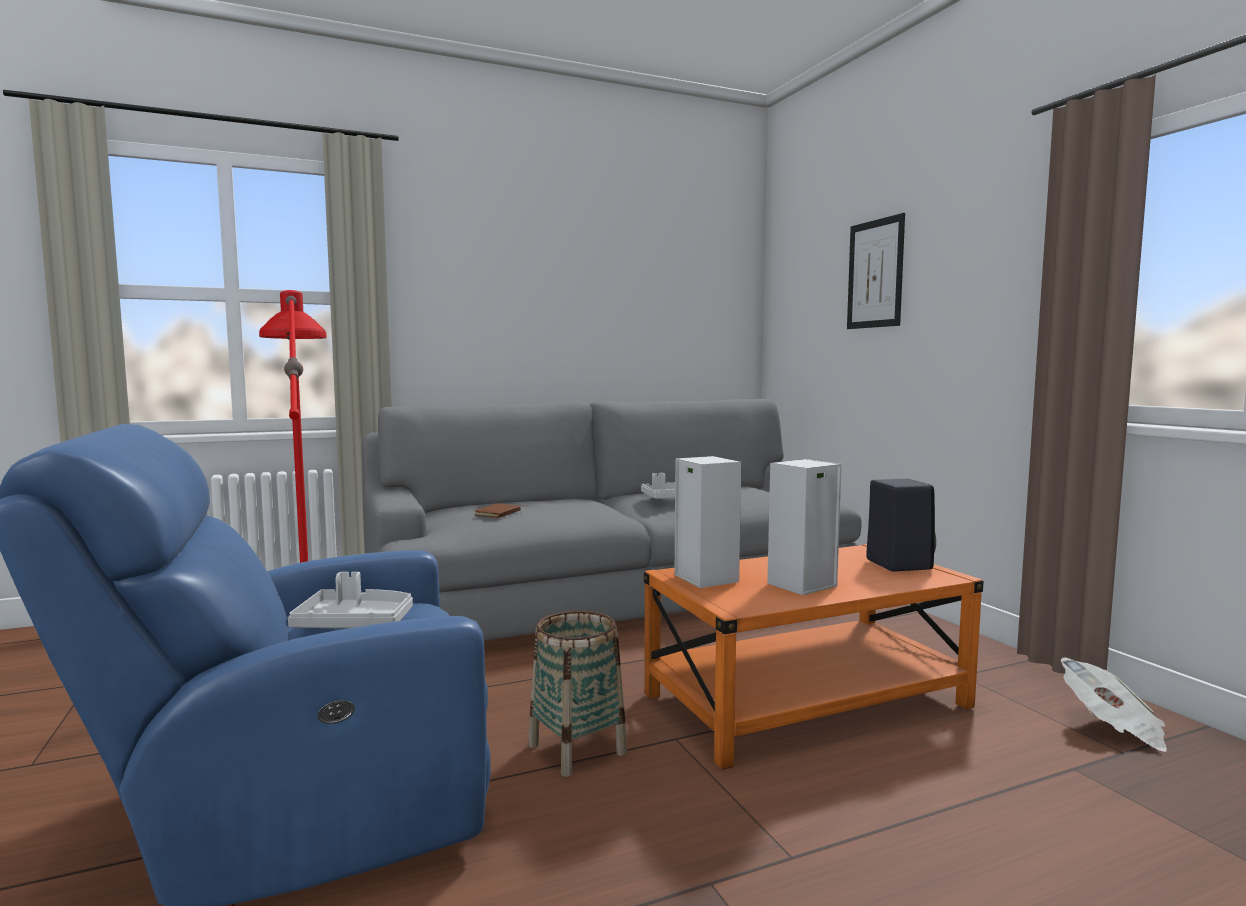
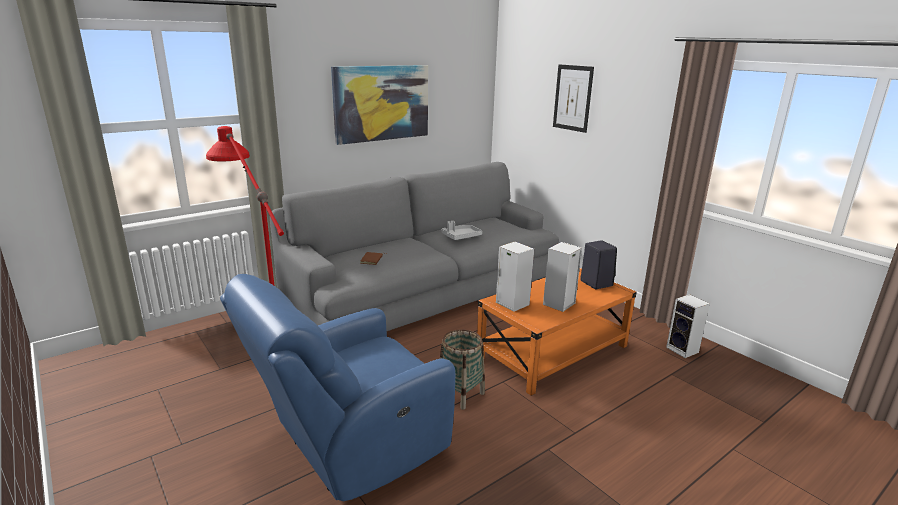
camera: 15 degrees left, 15 degrees up
(355, 624) = (365, 357): grey tray -> none
(567, 297) = (382, 103): none -> picture
(1113, 727) = (683, 350): newspaper -> speaker

